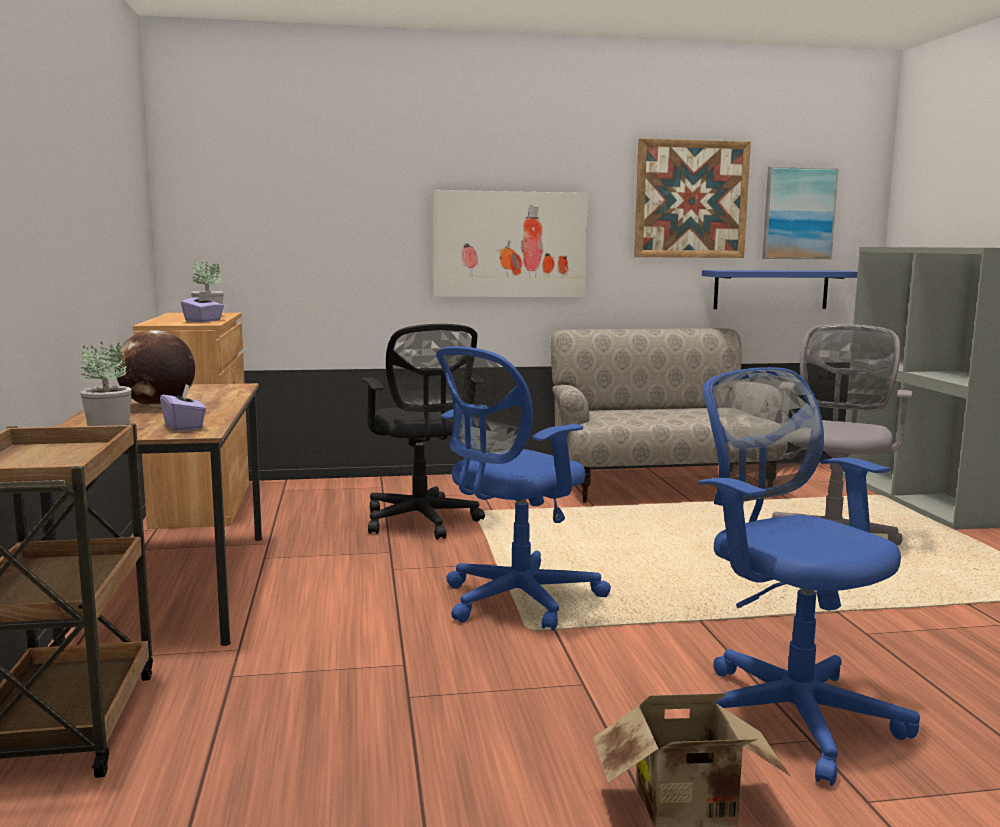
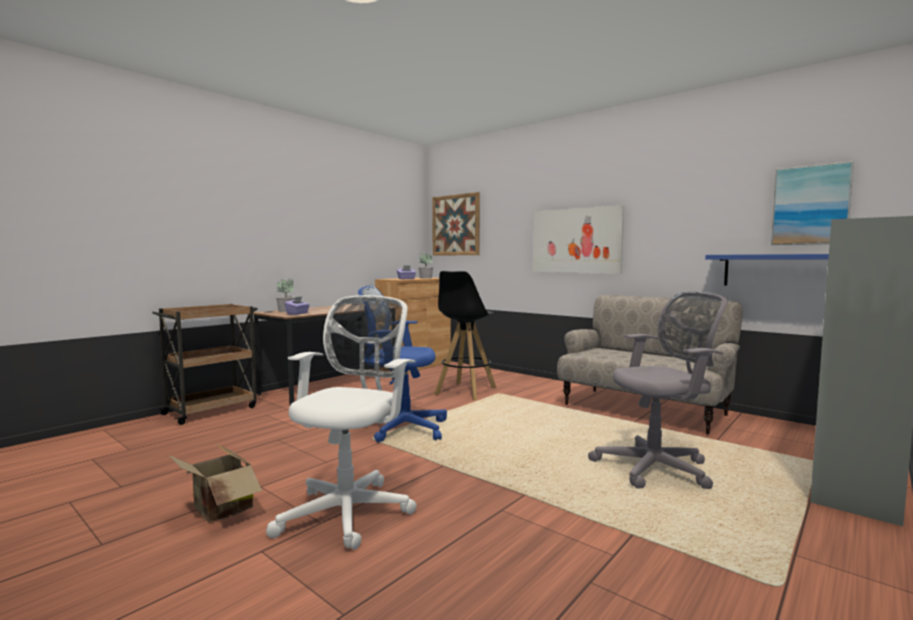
camera: 50 degrees right, 5 degrees down
(157, 406) = (329, 308): globe -> none
(422, 522) = (465, 391): black office chair -> black stool
(691, 199) = (704, 202): picture -> picture (455, 225)
(788, 712) = (350, 510): blue office chair -> white office chair

